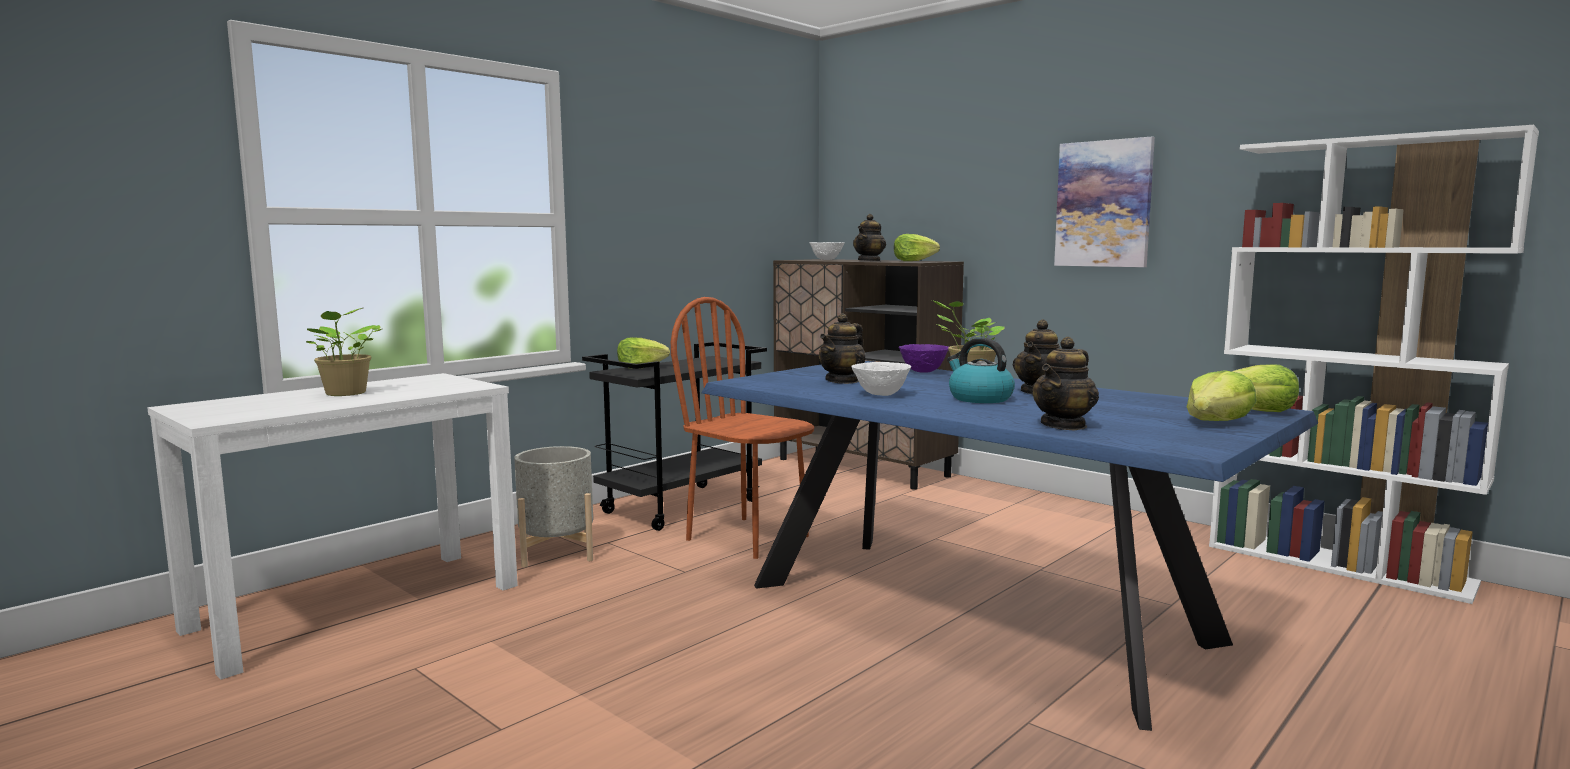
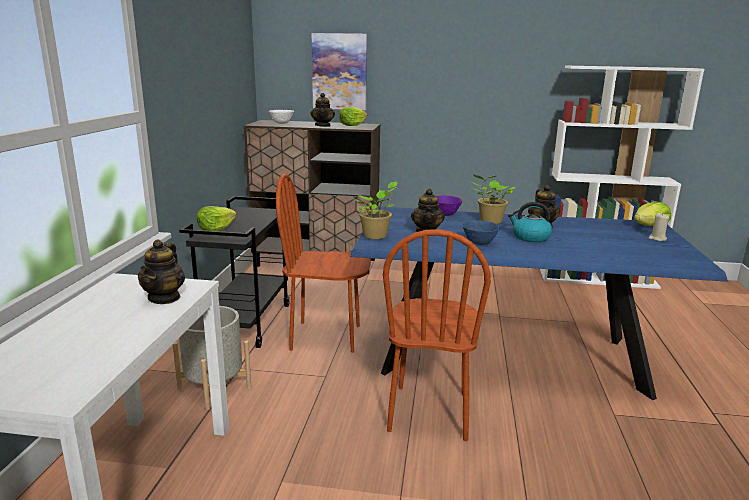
camera: 35 degrees left, 10 degrees up
(345, 394) = (97, 323): potted plant -> potted plant (376, 236)
(748, 636) = (429, 412): none -> brown chair
(880, 395) = (479, 243): white bowl -> blue bowl
(1064, 425) = (616, 255): teapot -> teapot (164, 298)
(1103, 204) = (473, 90): picture -> picture (339, 72)
(1217, 422) = (657, 239): lettuce -> beige candle

